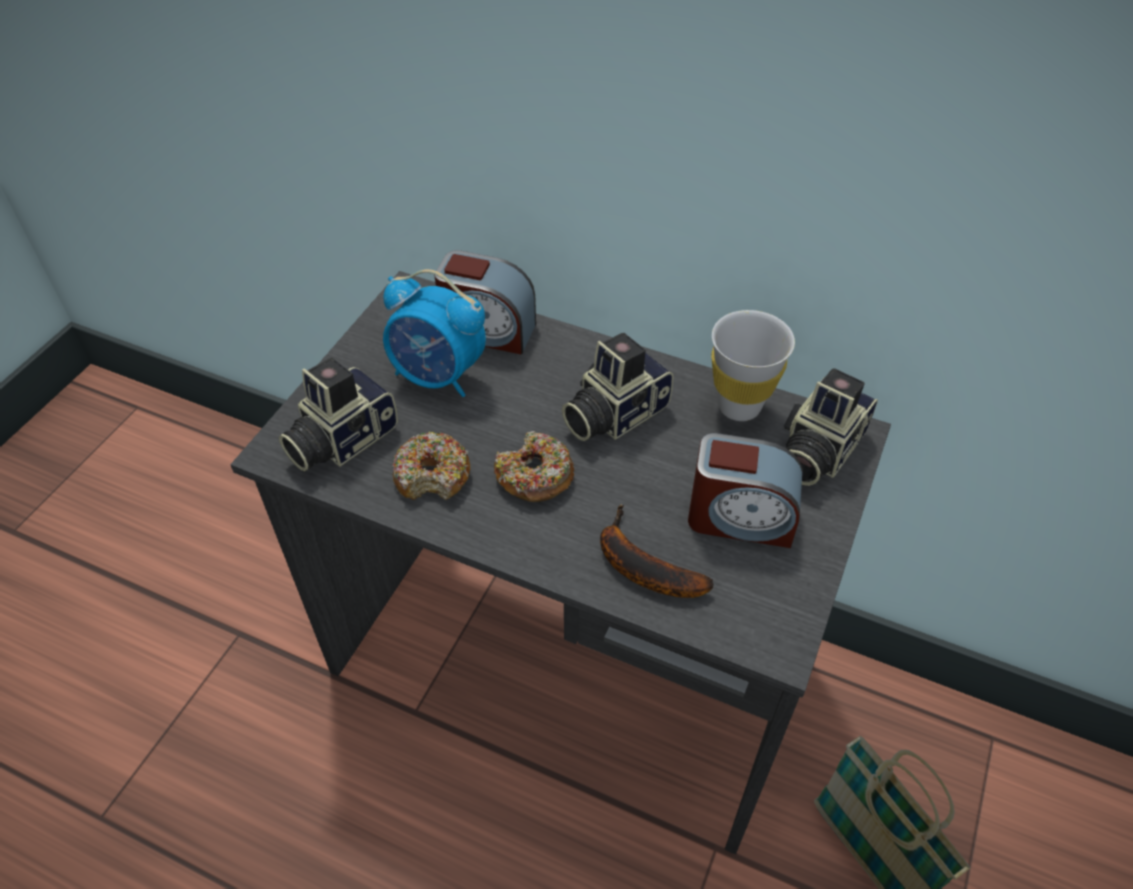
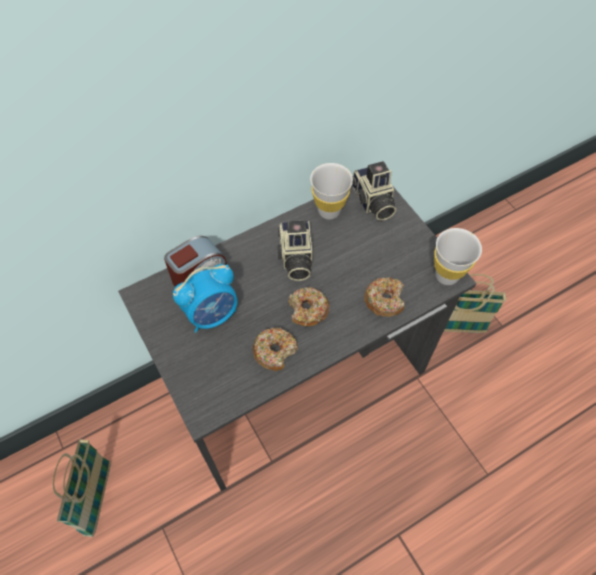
camera: 55 degrees left, 10 degrees up
(238, 539) = (98, 498): none -> basket
(340, 439) = (218, 380): camera -> none
(640, 566) = (384, 300): banana -> donut
(740, 518) = (386, 250): alarm clock -> none
(774, 632) = (446, 275): none -> white cup

